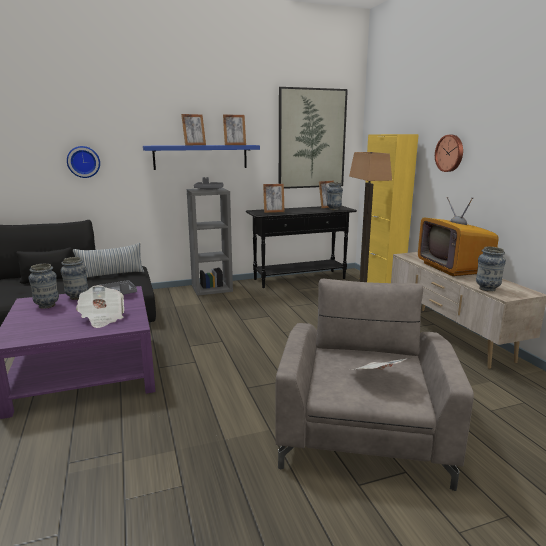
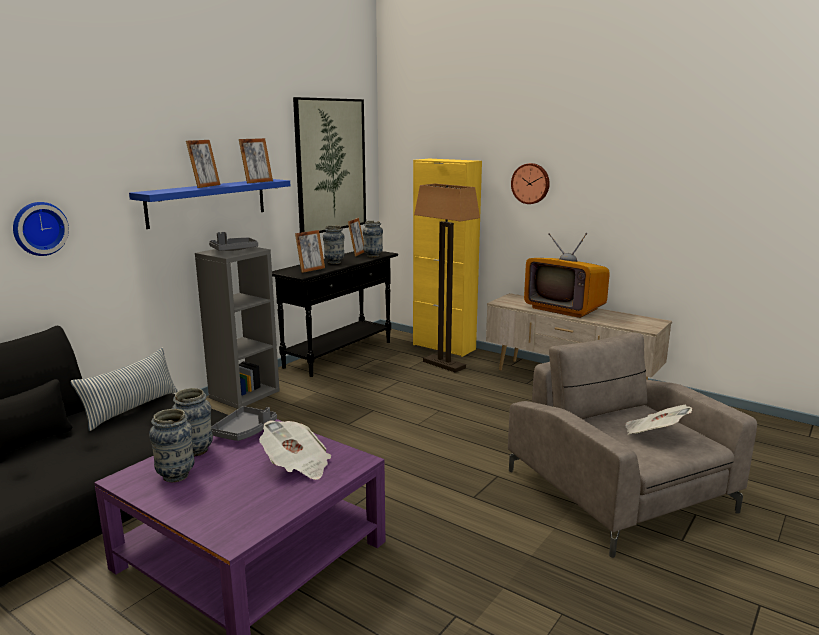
camera: 35 degrees left, 0 degrees up
(487, 289) = (626, 325): vase -> vase (334, 262)

